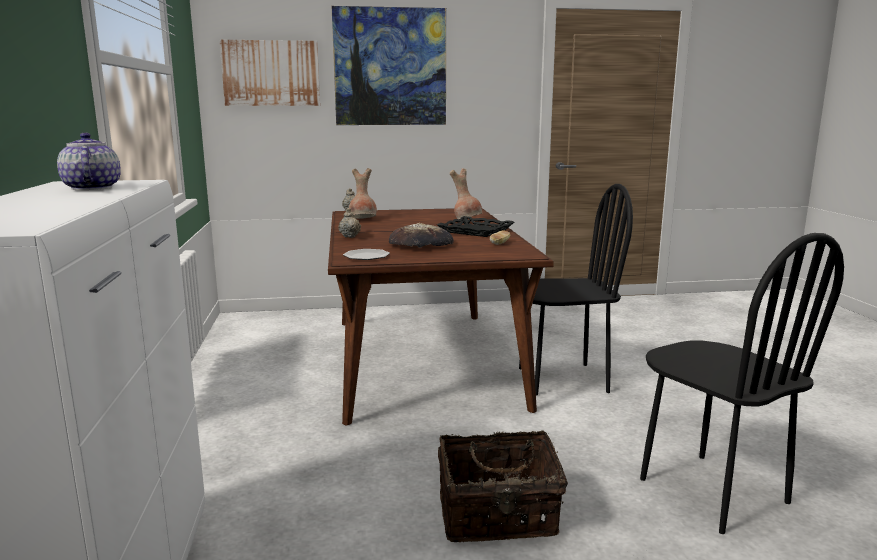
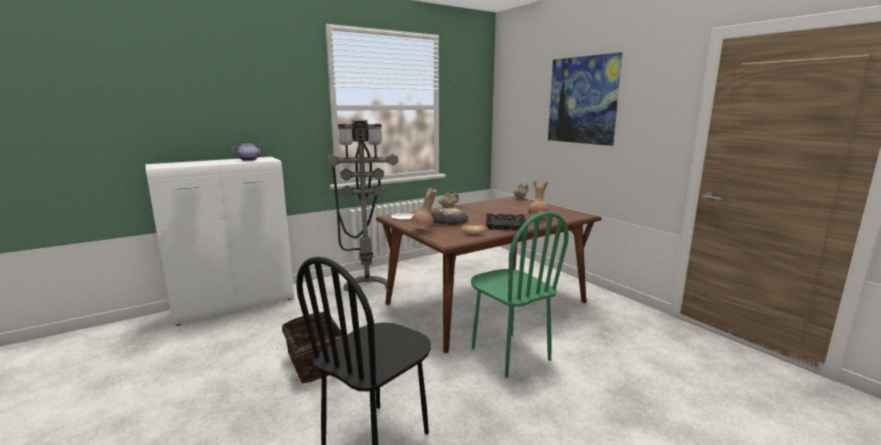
camera: 65 degrees right, 0 degrees up
(228, 426) = (367, 282): none -> grey floor lamp
(271, 73) = (520, 105): picture -> none
(363, 220) = (499, 203): brown vase -> brown vase (423, 231)
(562, 379) = (509, 354): black chair -> green chair

